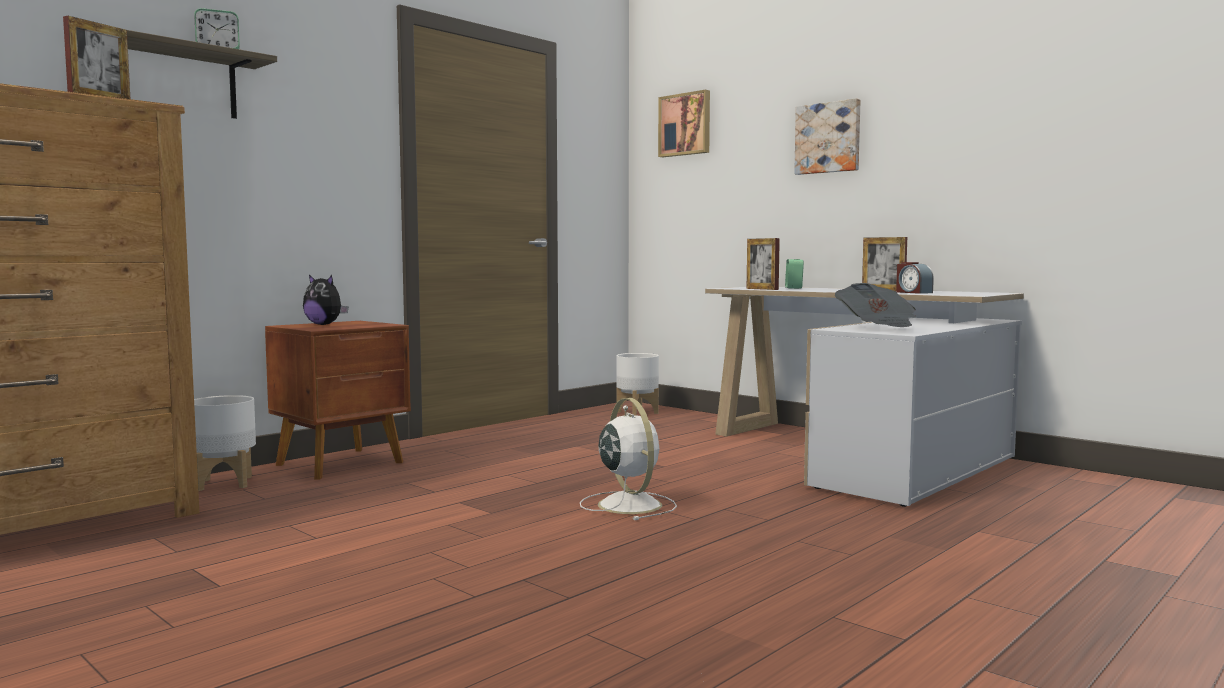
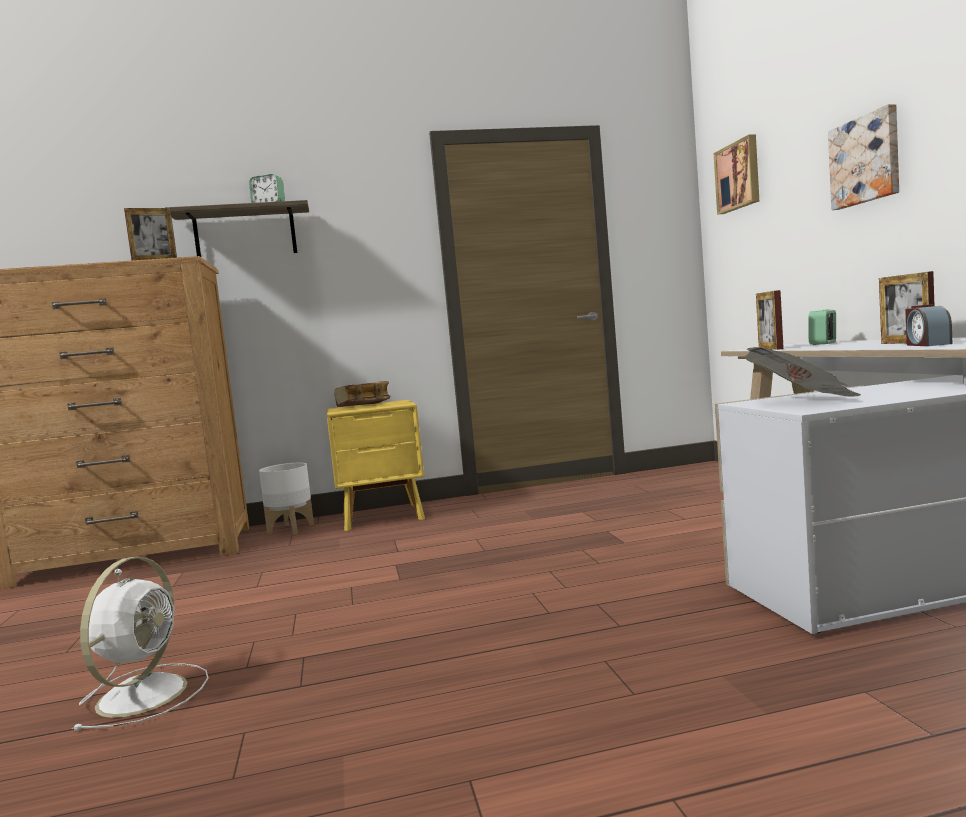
camera: 35 degrees right, 0 degrees up
(324, 324) = (363, 406): plush toy -> book
(342, 464) = (384, 517): brown nightstand -> yellow nightstand
(628, 504) = (517, 585): white fan -> white fan (145, 693)
(637, 412) = (700, 475): white planter -> none

